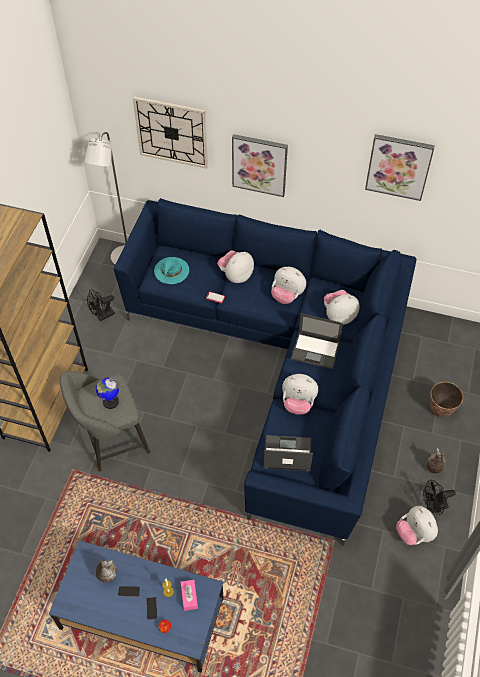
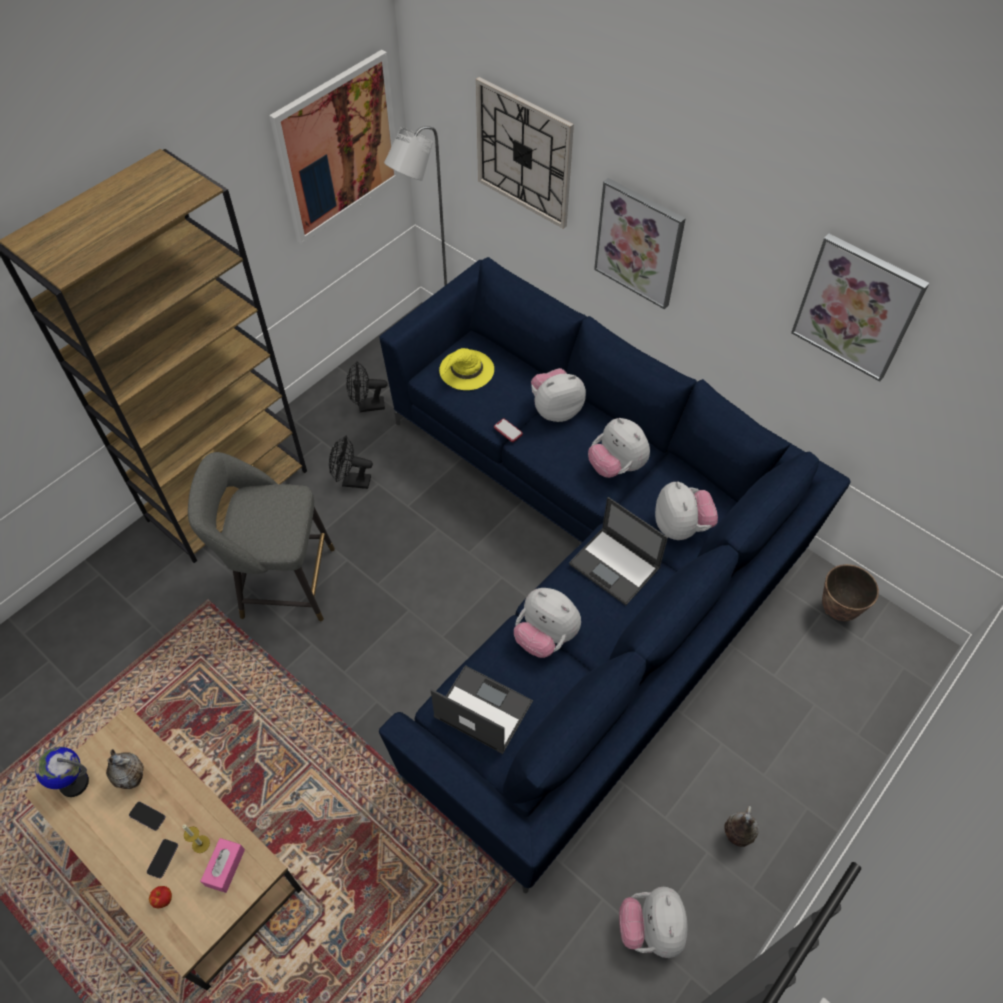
camera: 25 degrees right, 0 degrees up
(52, 162) = (338, 148): none -> picture
(110, 402) = (269, 522): globe -> globe (74, 782)
(142, 613) = (179, 854): blue coffee table -> brown coffee table
(171, 271) = (466, 370): turquoise hat -> yellow hat
(339, 316) = (681, 527): plush toy -> plush toy turned 75 degrees clockwise
(433, 507) = (705, 899): black fan -> black fan (351, 481)
(440, 410) = (796, 743): planter -> planter (837, 609)

